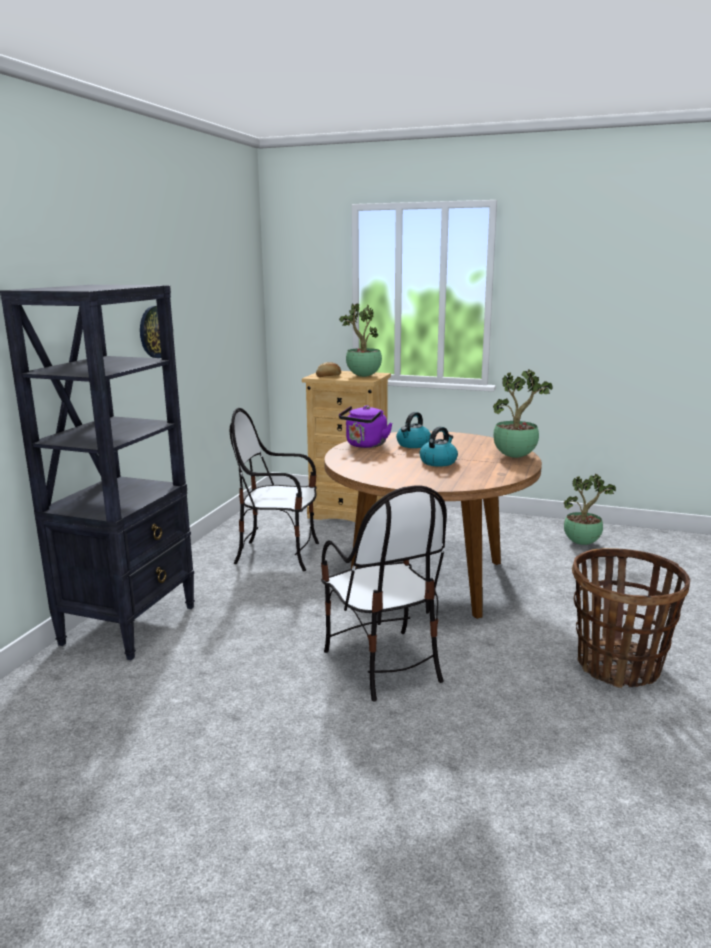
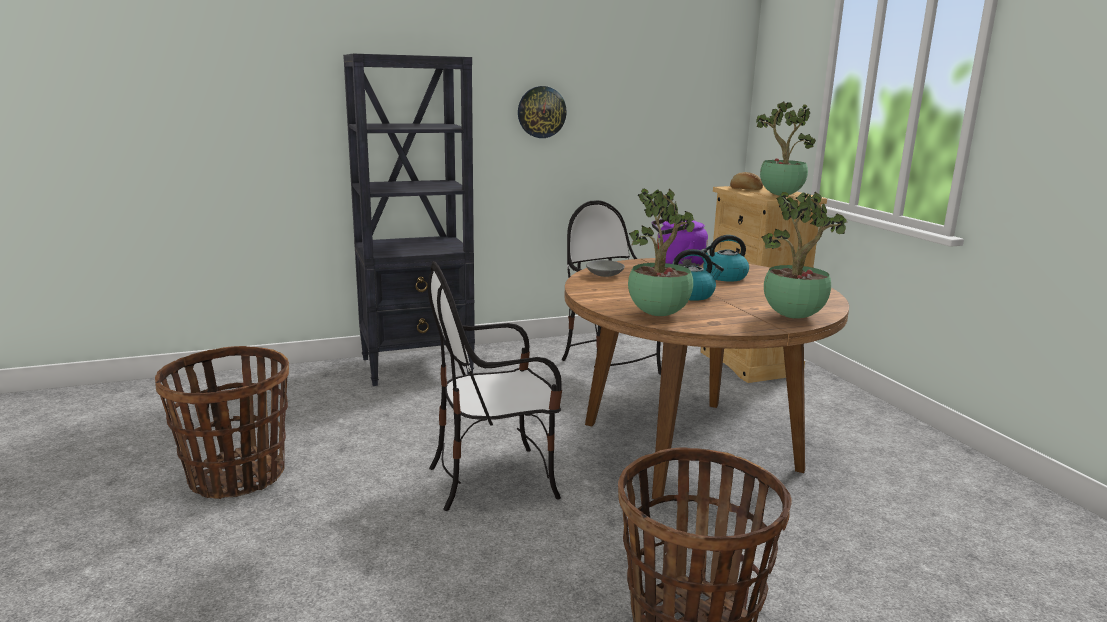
camera: 50 degrees right, 0 degrees up
(204, 798) = (236, 477): none -> basket
(355, 466) = (605, 275): none -> grey bowl
(383, 664) = (494, 479): chair -> chair turned 45 degrees clockwise
(582, 543) = (980, 510): potted plant -> potted plant (659, 315)

